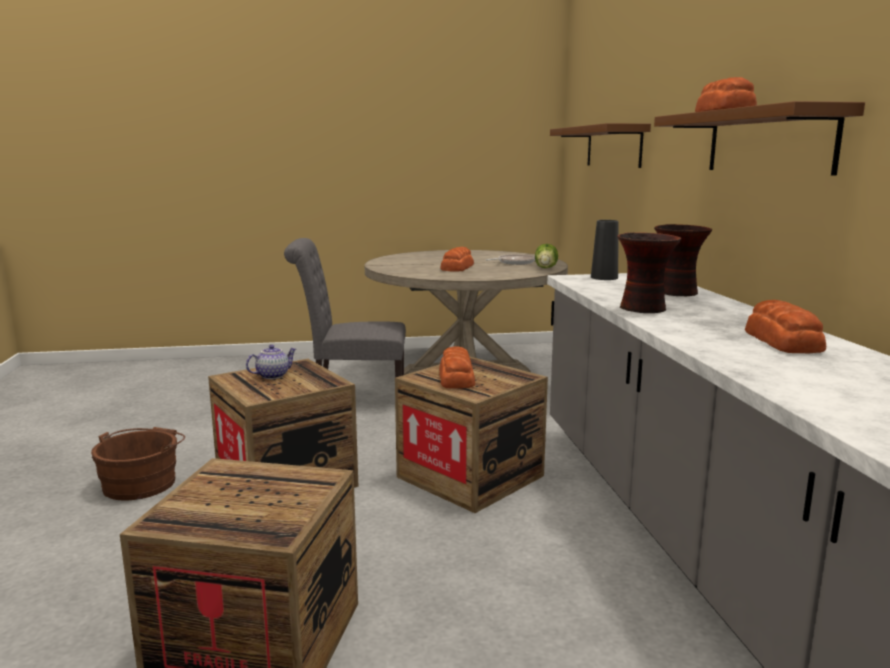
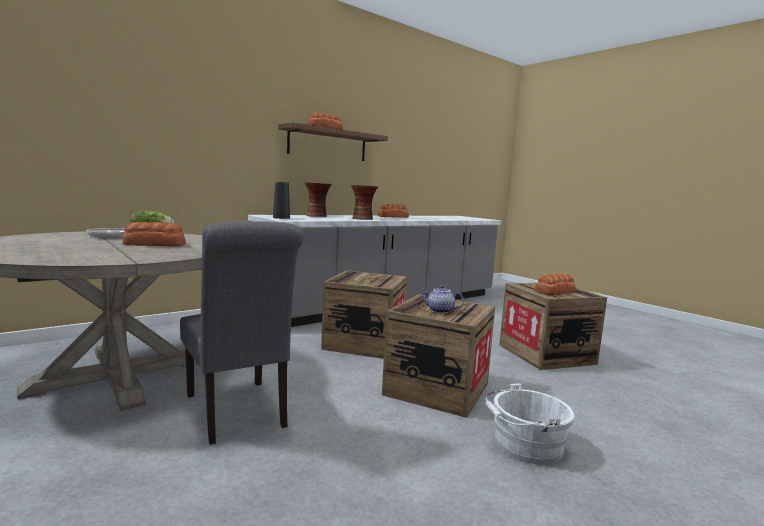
camera: 120 degrees left, 5 degrees down
(142, 482) = (524, 445): brown bucket -> white bucket
(457, 378) = (373, 280): bread -> bread (554, 291)
(613, 146) = (137, 122): brown shelf -> none

